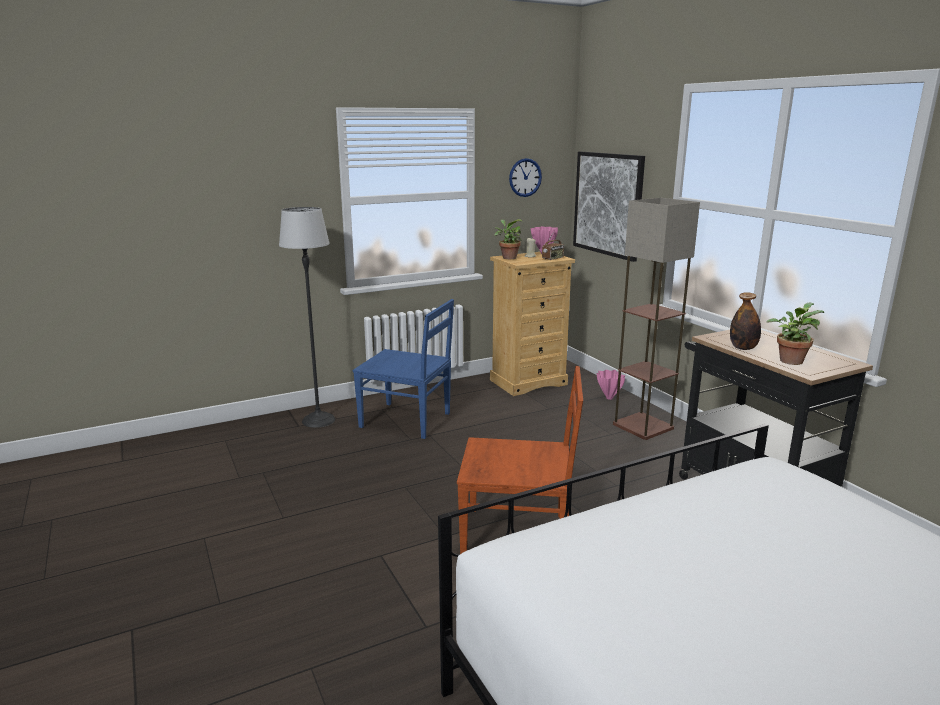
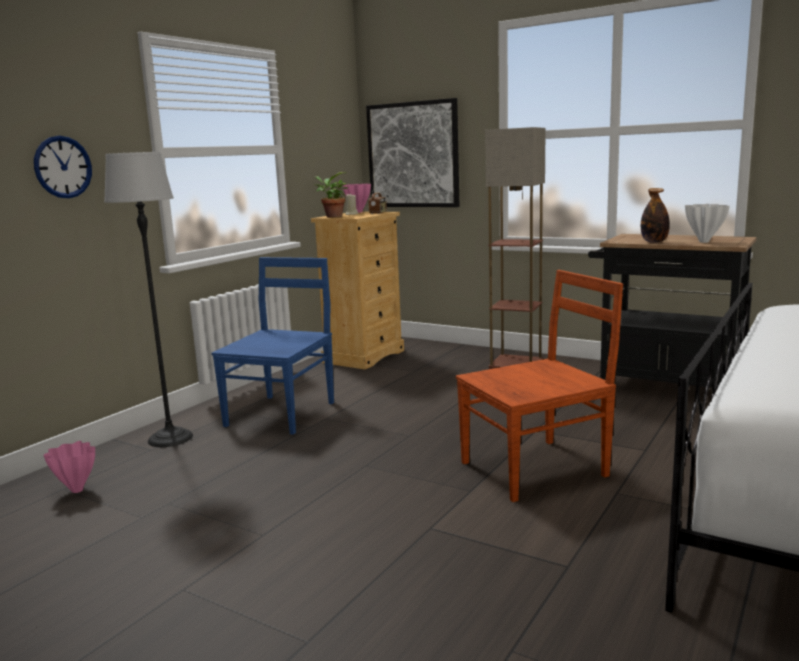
camera: 30 degrees left, 5 degrees down
(407, 421) = (282, 413): blue chair -> blue chair turned 60 degrees counterclockwise
(525, 177) = (323, 132): wall clock -> wall clock (63, 167)
(608, 398) = (456, 352): pink vase -> pink vase (76, 490)
(791, 360) = (703, 242): potted plant -> white vase

